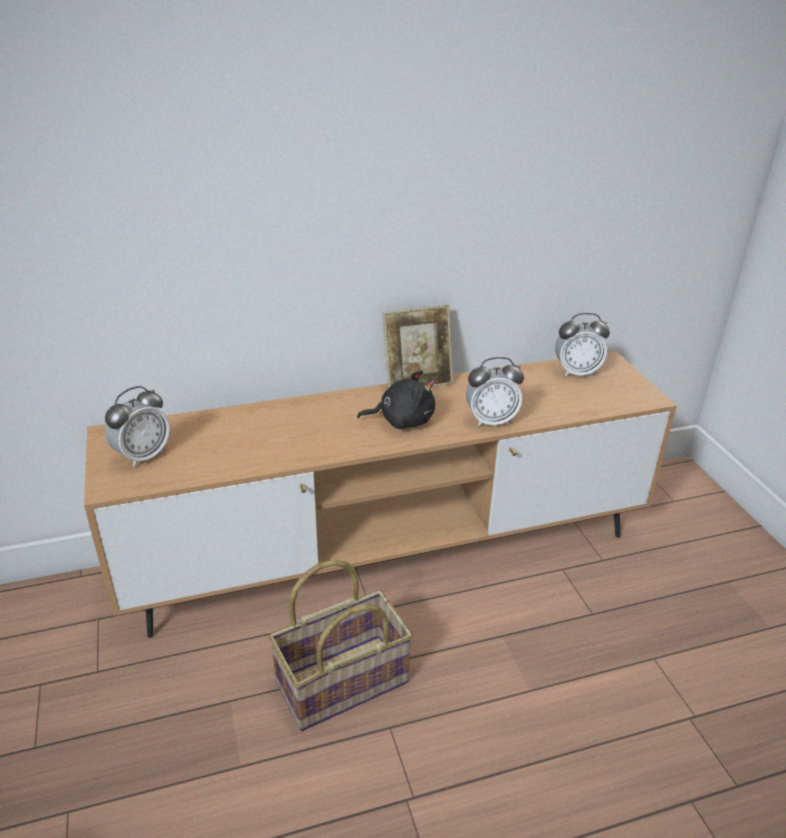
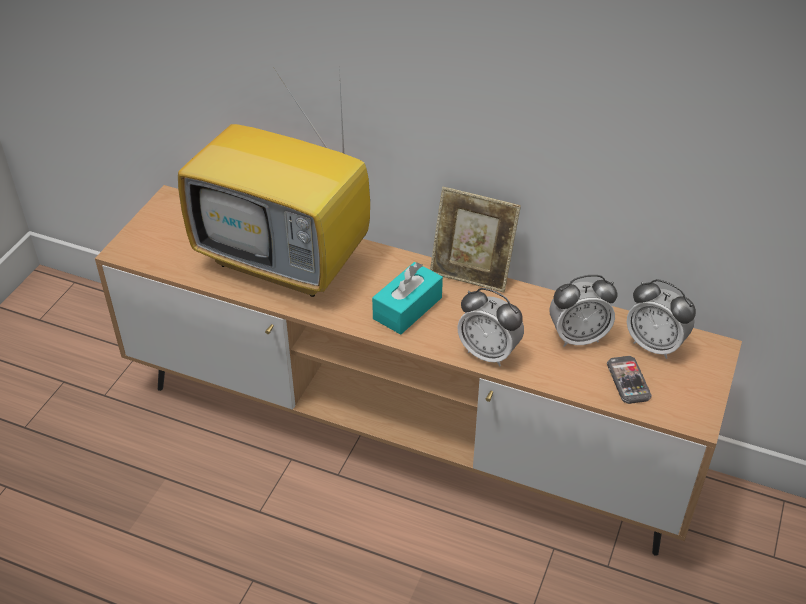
camera: 40 degrees right, 10 degrees up
(143, 456) = (172, 234): alarm clock -> alarm clock (578, 337)
(271, 431) = (287, 261): none -> television
(342, 681) = (256, 518): basket -> none
(402, 420) = (407, 308): black plush toy -> turquoise tissue box
(590, 397) = (628, 381): none -> phone

